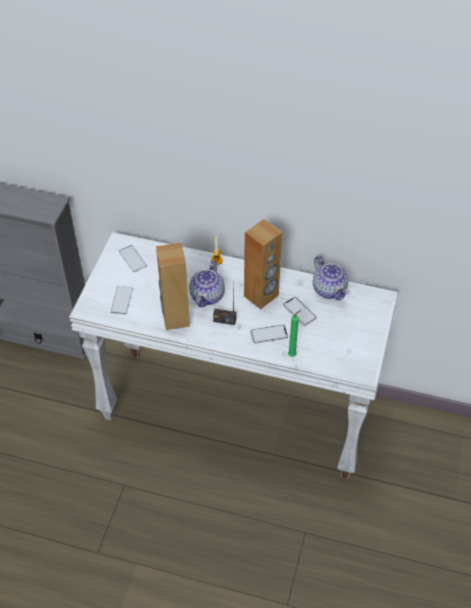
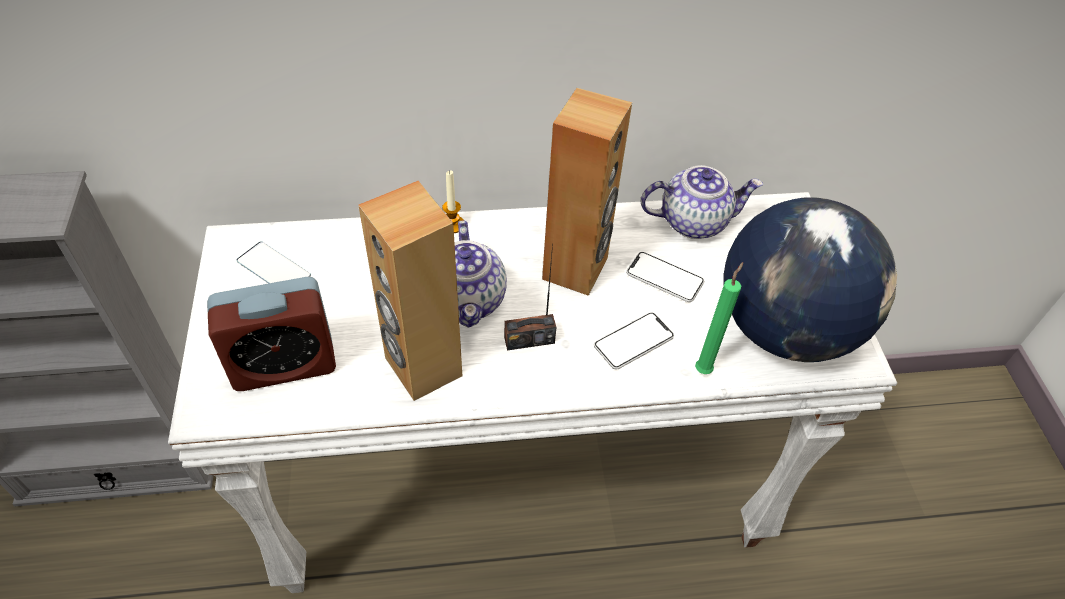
camera: 25 degrees left, 0 degrees up
(121, 300) = (284, 364): phone -> alarm clock
(330, 290) = (694, 221): teapot -> teapot turned 45 degrees counterclockwise
(340, 349) = (785, 328): none -> globe

